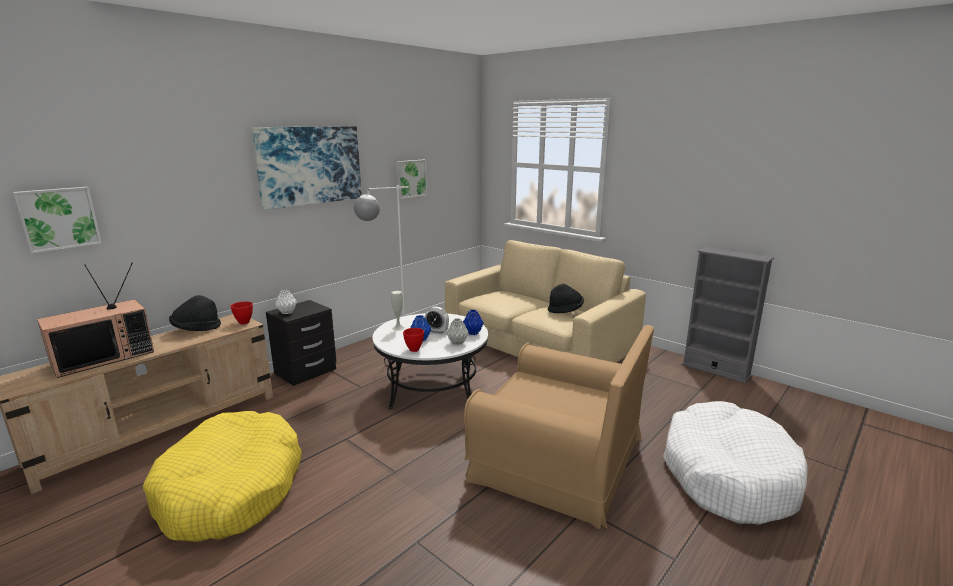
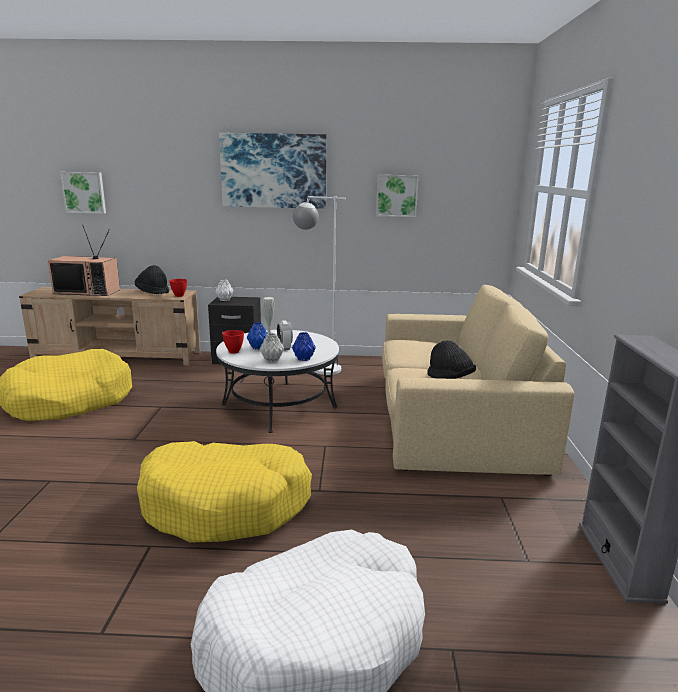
camera: 50 degrees right, 0 degrees up
(558, 458) = (226, 504): brown armchair -> yellow dog bed

